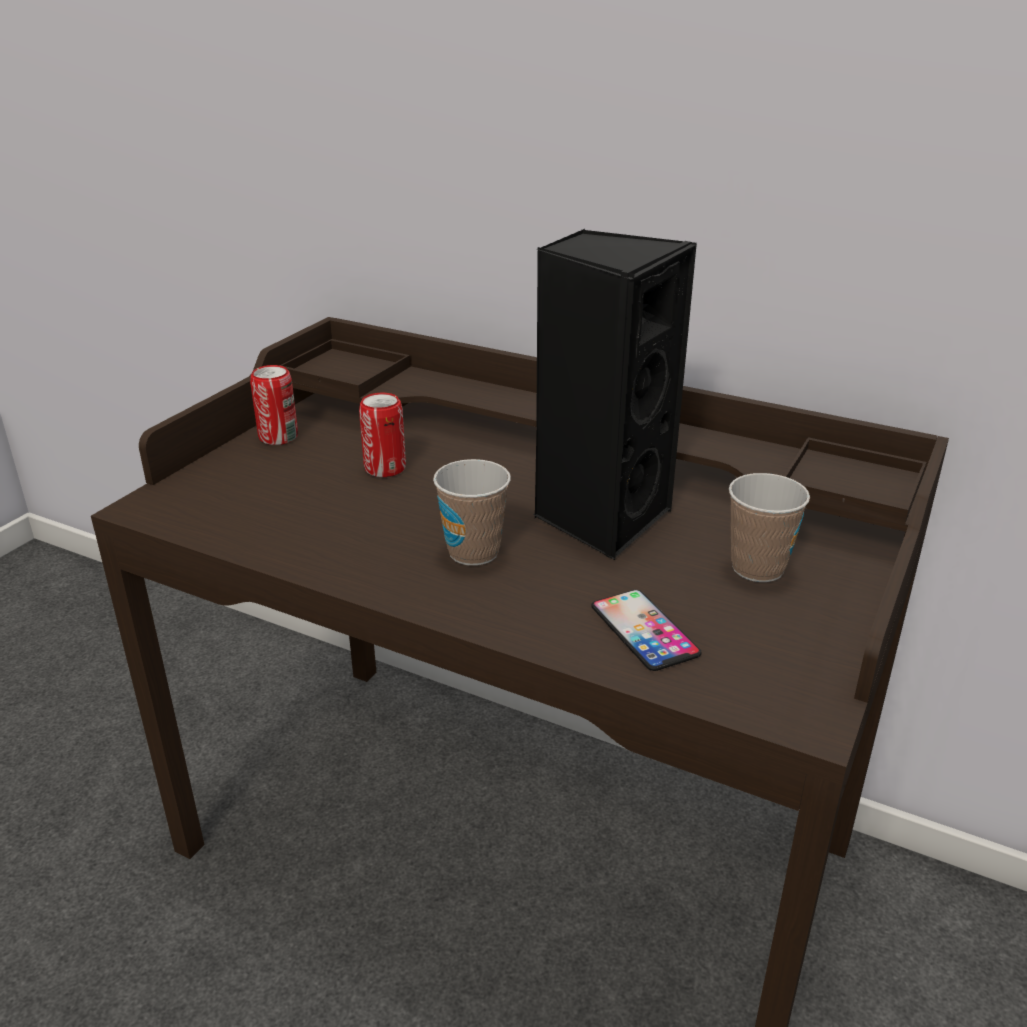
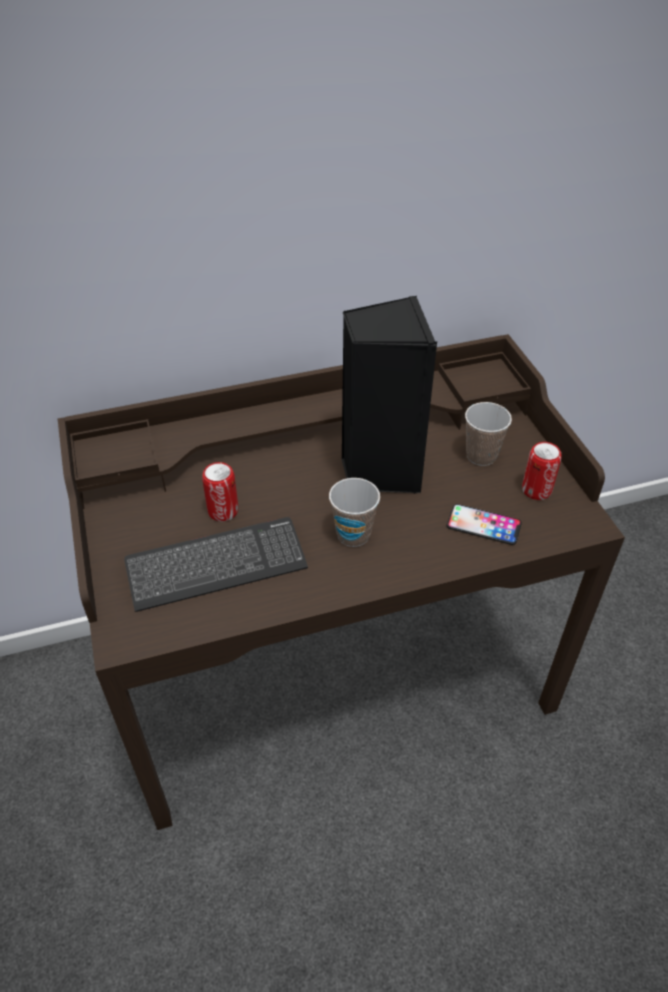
camera: 45 degrees left, 15 degrees up
(278, 437) = (118, 530): can -> can (536, 490)
(305, 502) = (216, 566): none -> keyboard

